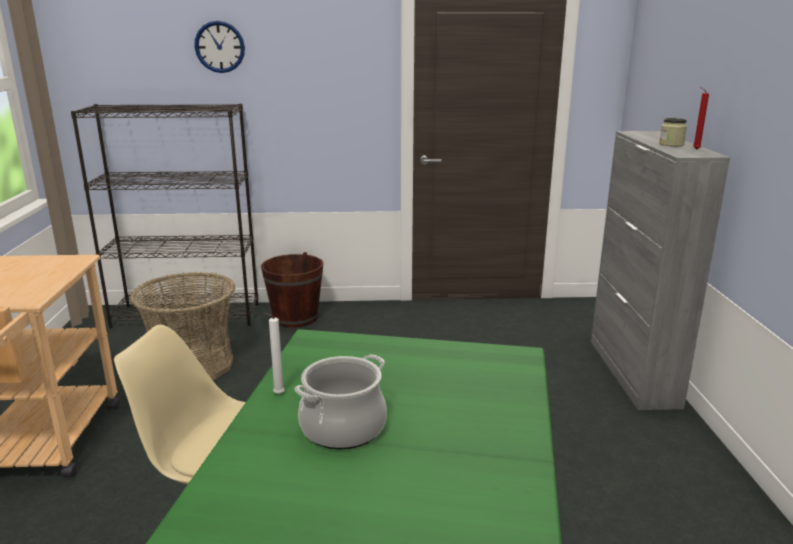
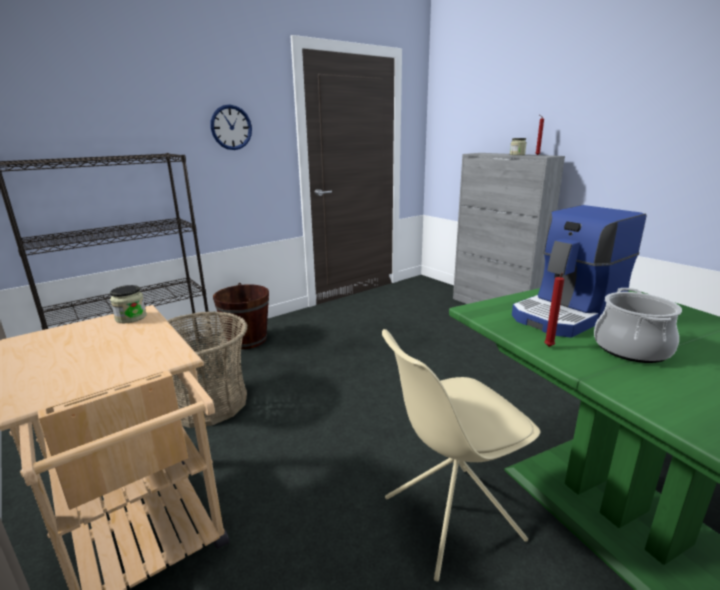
camera: 35 degrees left, 0 degrees up
(66, 261) = (131, 317): none -> jar
(219, 47) = (139, 97): wall clock -> wall clock (231, 127)
(277, 394) = (548, 347): white candle -> red candle
(384, 375) = (569, 314): none -> coffee machine

